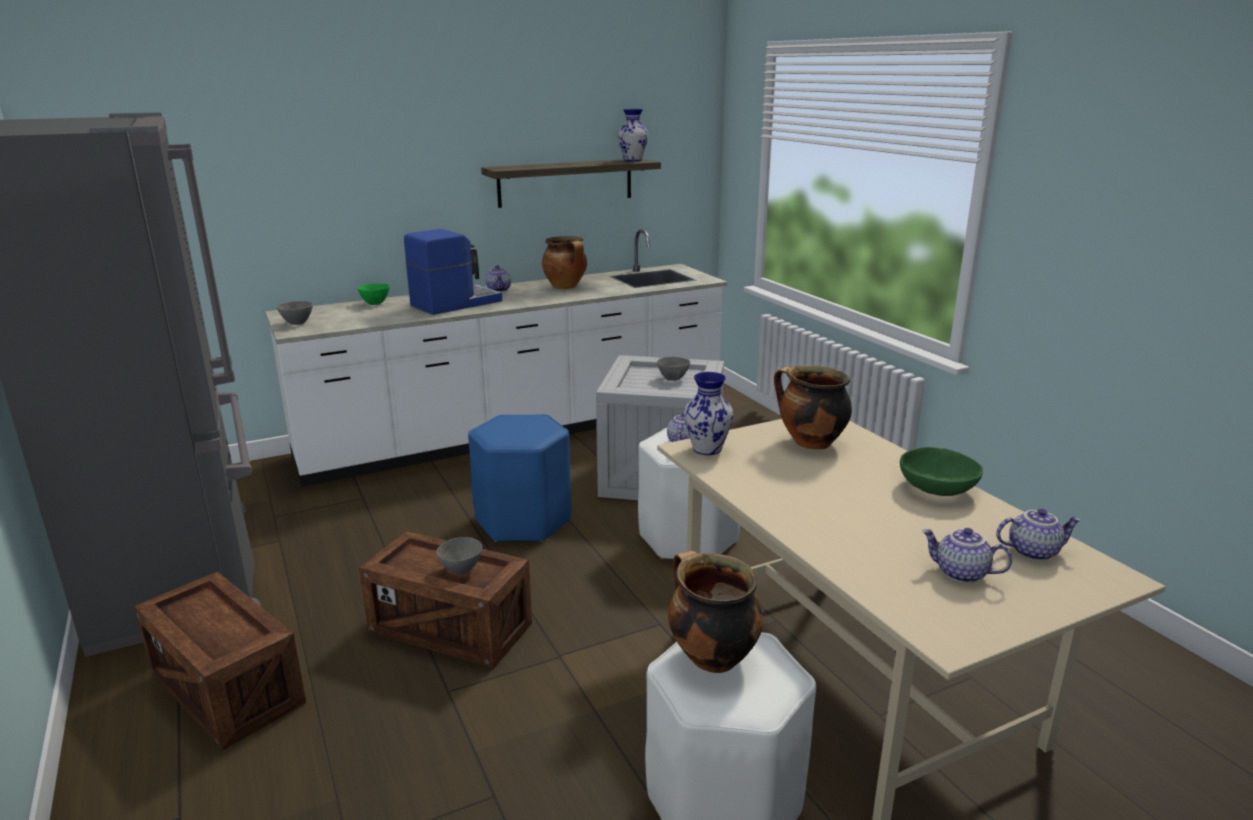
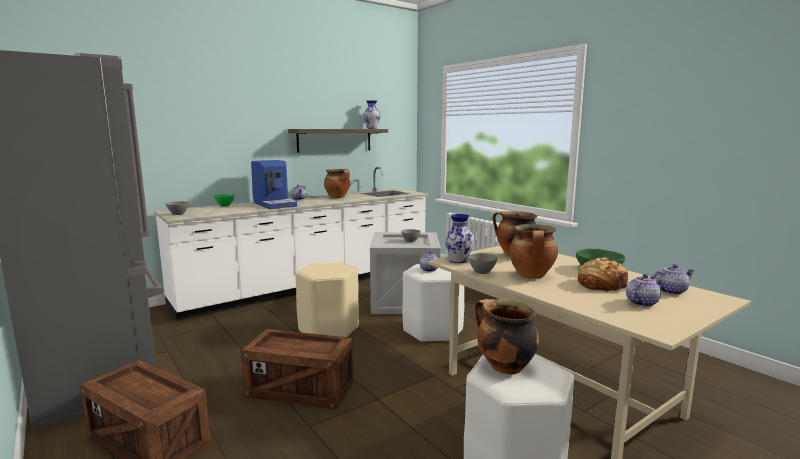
camera: 10 degrees left, 10 degrees down
(455, 303) = (275, 204): coffee machine -> coffee machine turned 105 degrees clockwise
(461, 570) = (310, 347): grey bowl -> grey bowl (482, 272)
(523, 521) = (328, 329): blue stool -> beige stool
(811, 496) = (532, 276): none -> cooking pot
(919, 525) = (602, 284): none -> bread
(960, 574) = (641, 303): teapot -> teapot turned 120 degrees clockwise

